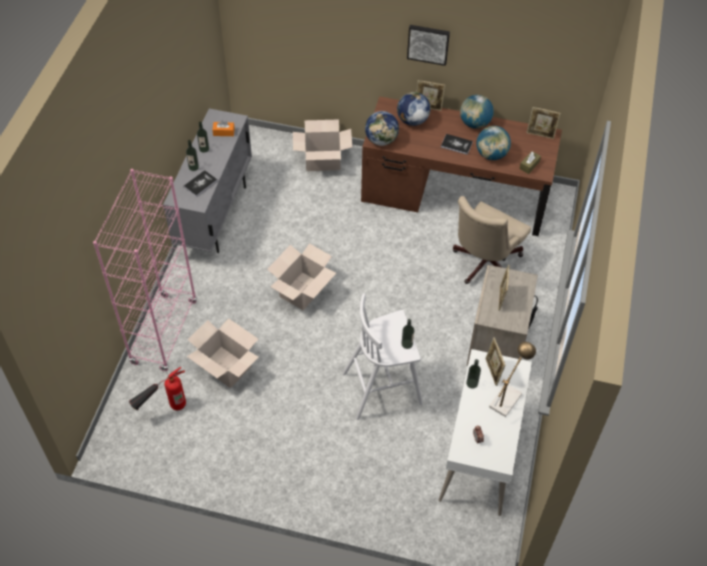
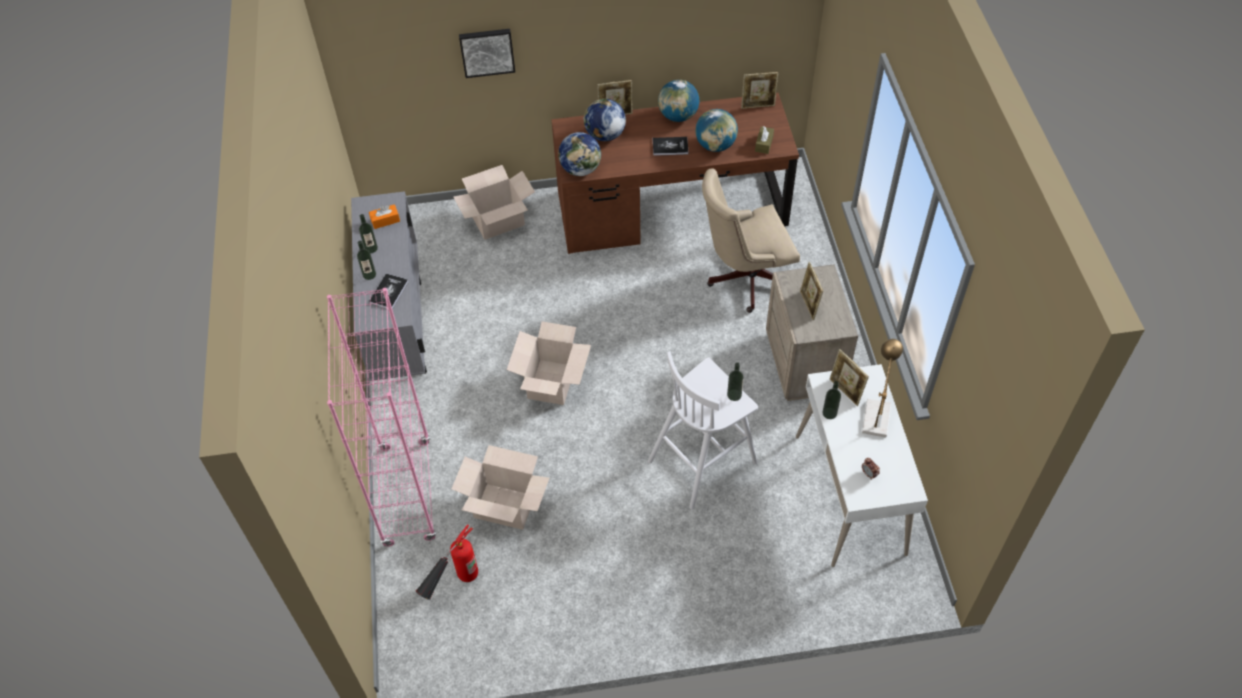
camera: 20 degrees left, 0 degrees up
(428, 43) = (602, 35): picture -> picture (487, 51)
(483, 265) = (744, 278): beige office chair -> beige office chair turned 60 degrees clockwise

